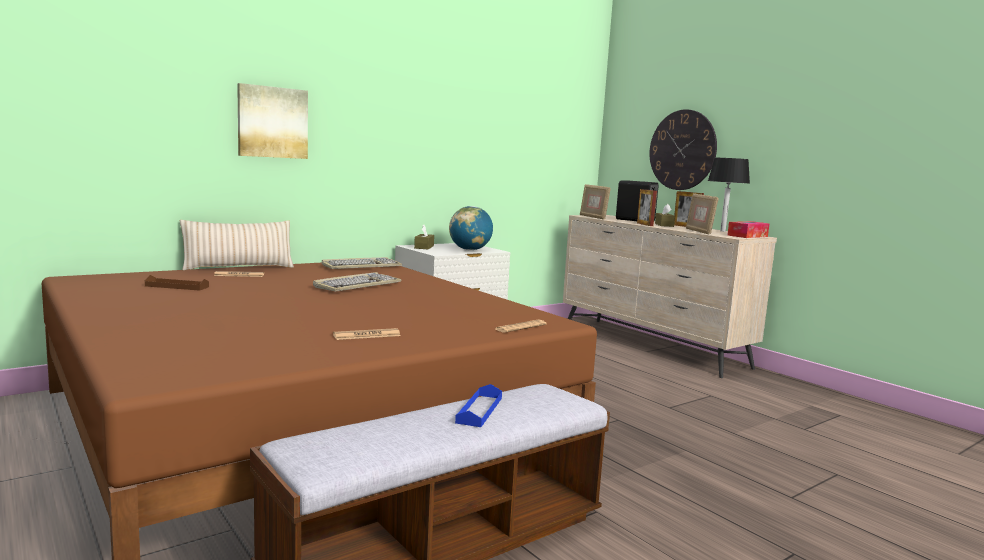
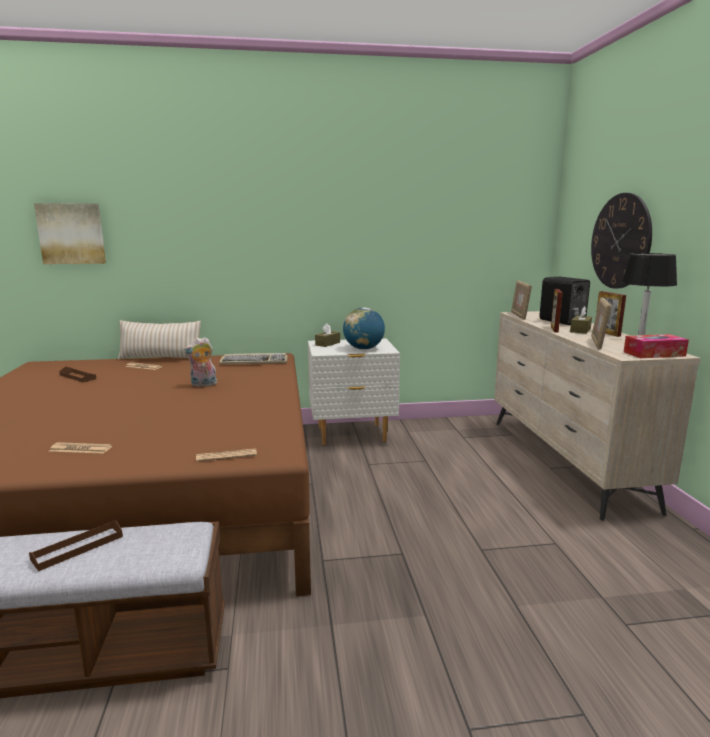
camera: 30 degrees right, 5 degrees up
(272, 122) = (188, 239): picture -> picture (71, 233)
(357, 285) = (203, 385): keyboard -> plush toy
(479, 410) = (78, 548): blue tray -> brown tray

